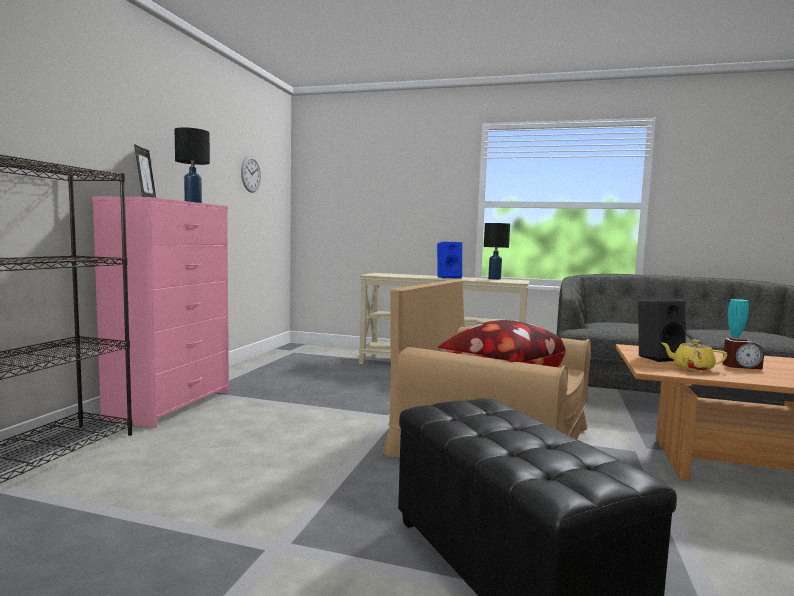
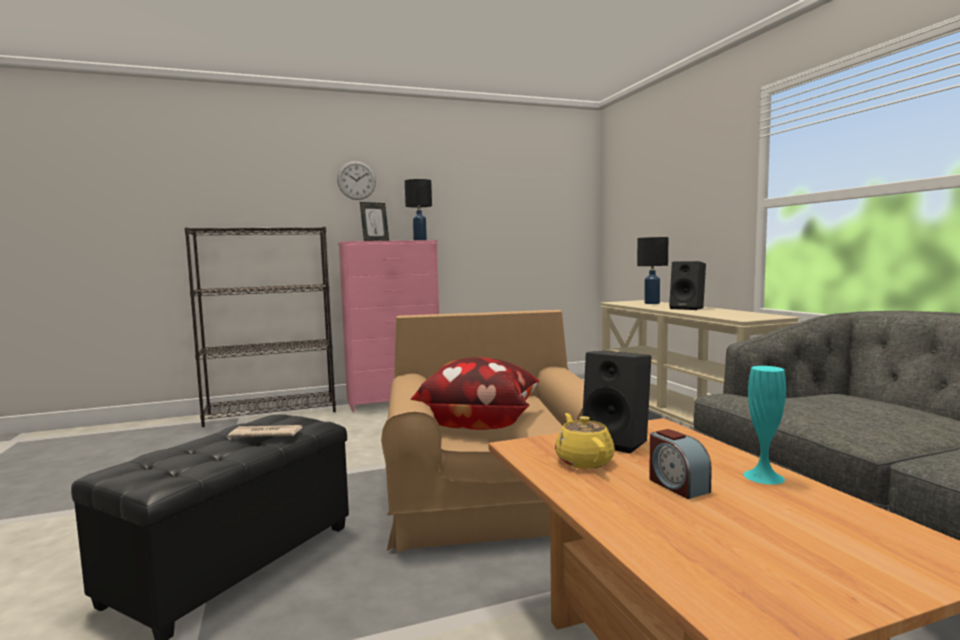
camera: 55 degrees right, 0 degrees up
(251, 174) = (527, 203): wall clock -> wall clock (356, 180)
(449, 277) = (688, 308): blue speaker -> black speaker
(494, 279) = (745, 313): black table lamp -> black table lamp (651, 303)
(503, 419) = (266, 434): none -> newspaper

